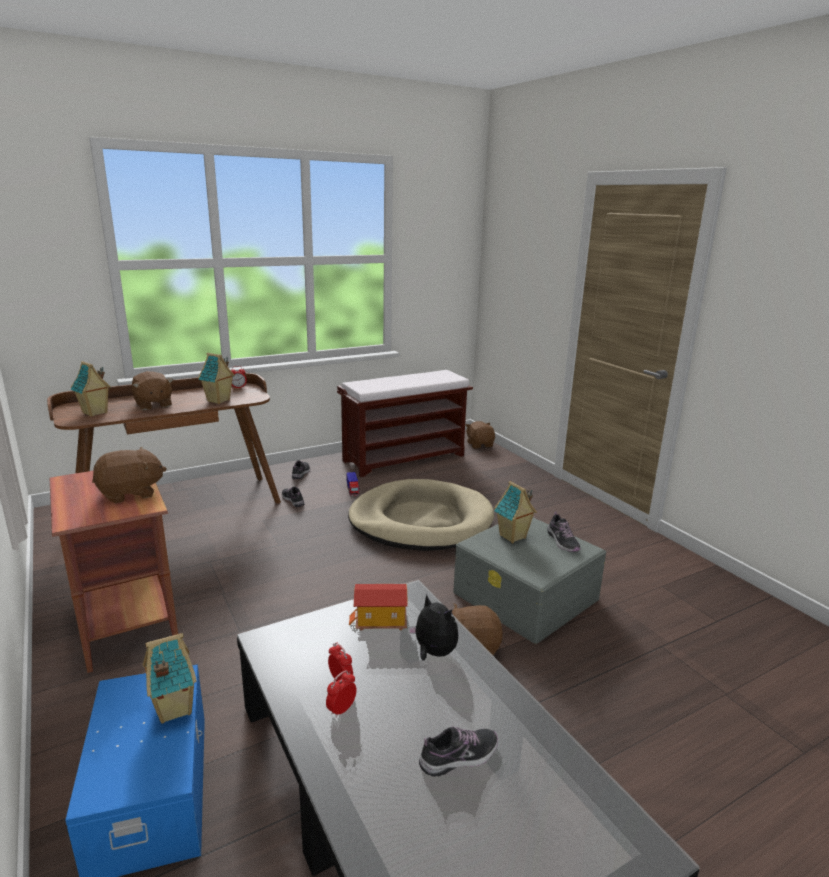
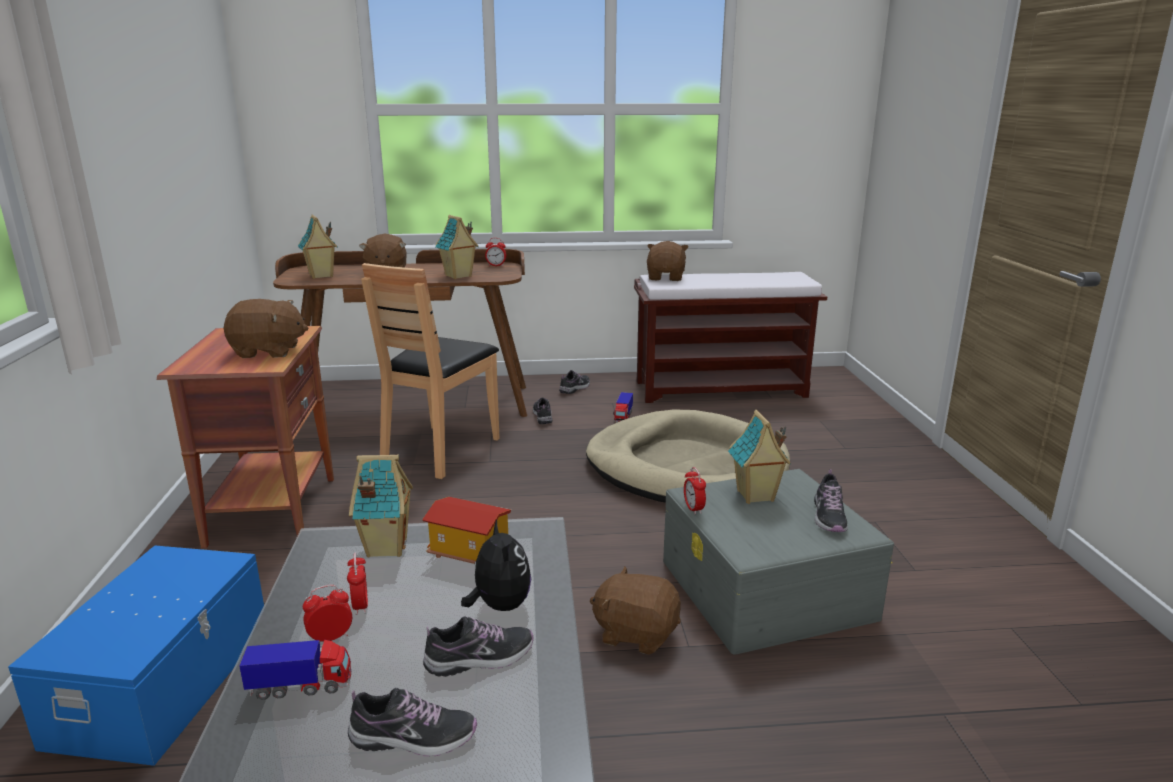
camera: 25 degrees right, 0 degrees up
(173, 709) = (191, 591): toy house -> toy house (385, 547)
(233, 543) = (440, 451): none -> brown chair
(354, 750) = (301, 687): none -> toy truck
(453, 692) = (480, 658): none -> shoe
(480, 445) = (843, 387): brown plush toy -> brown plush toy (666, 277)
(484, 554) = (693, 509): none -> alarm clock

